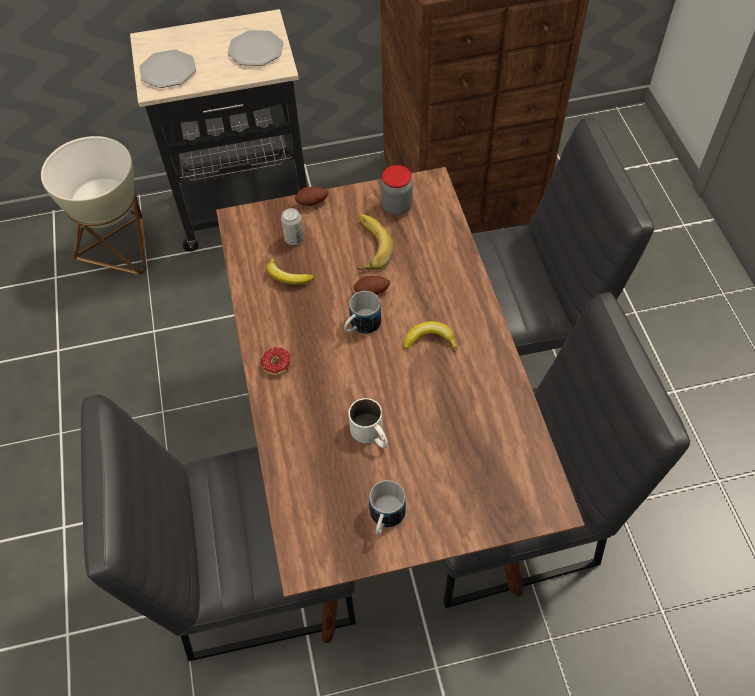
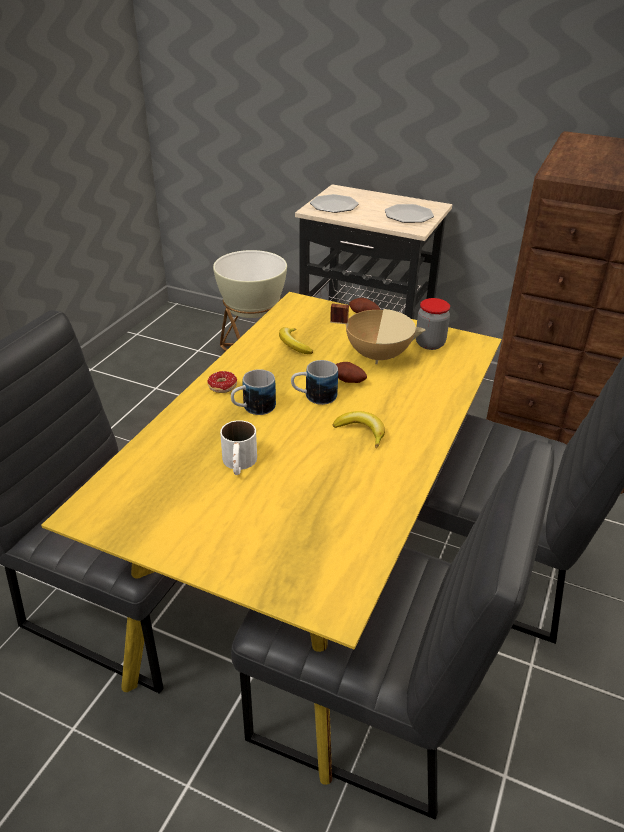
camera: 35 degrees right, 20 degrees down
(294, 239) = (325, 327): can -> none
(367, 246) = (377, 355): banana -> beige cooking pot
(384, 456) = (310, 584): brown dining table -> yellow dining table
(385, 519) = (179, 524): mug -> mug (253, 408)

